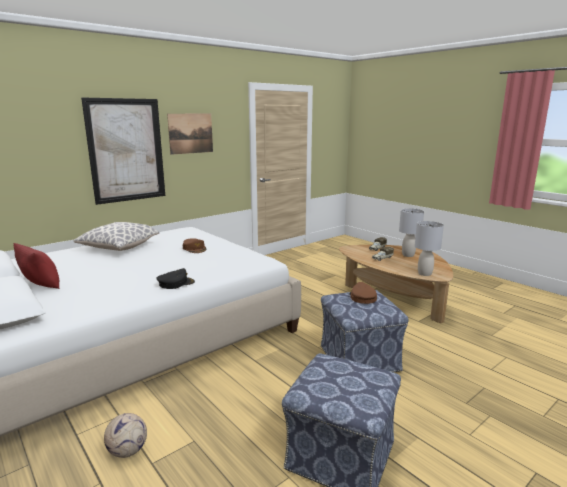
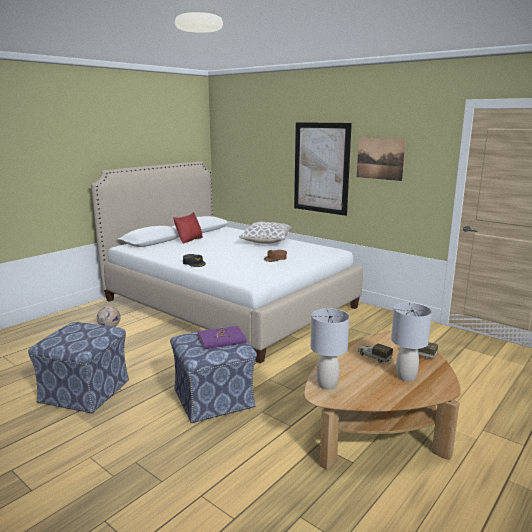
camera: 80 degrees right, 0 degrees up
(362, 297) = (221, 339): brown cap -> purple book

